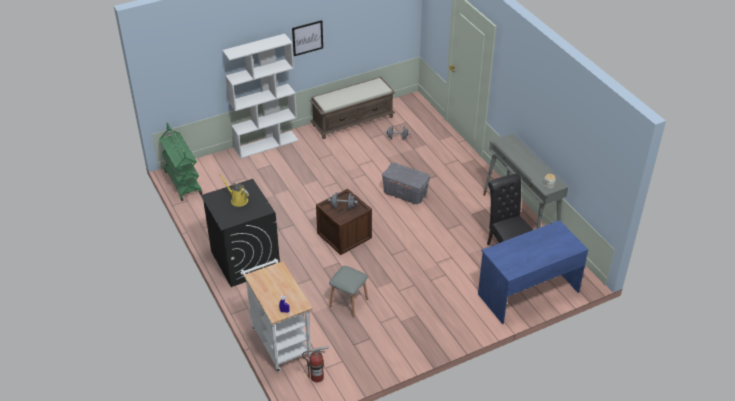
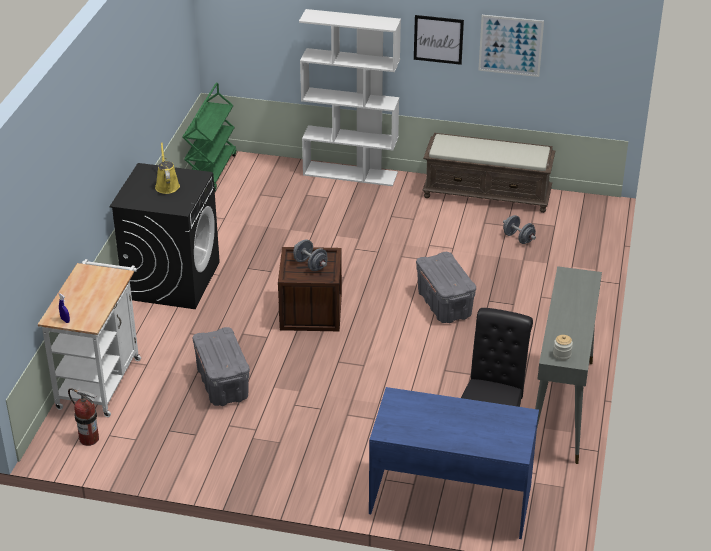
camera: 40 degrees right, 5 degrees down
(348, 302) = (222, 384): grey stool -> grey storage box
(350, 25) = (510, 45): none -> picture

